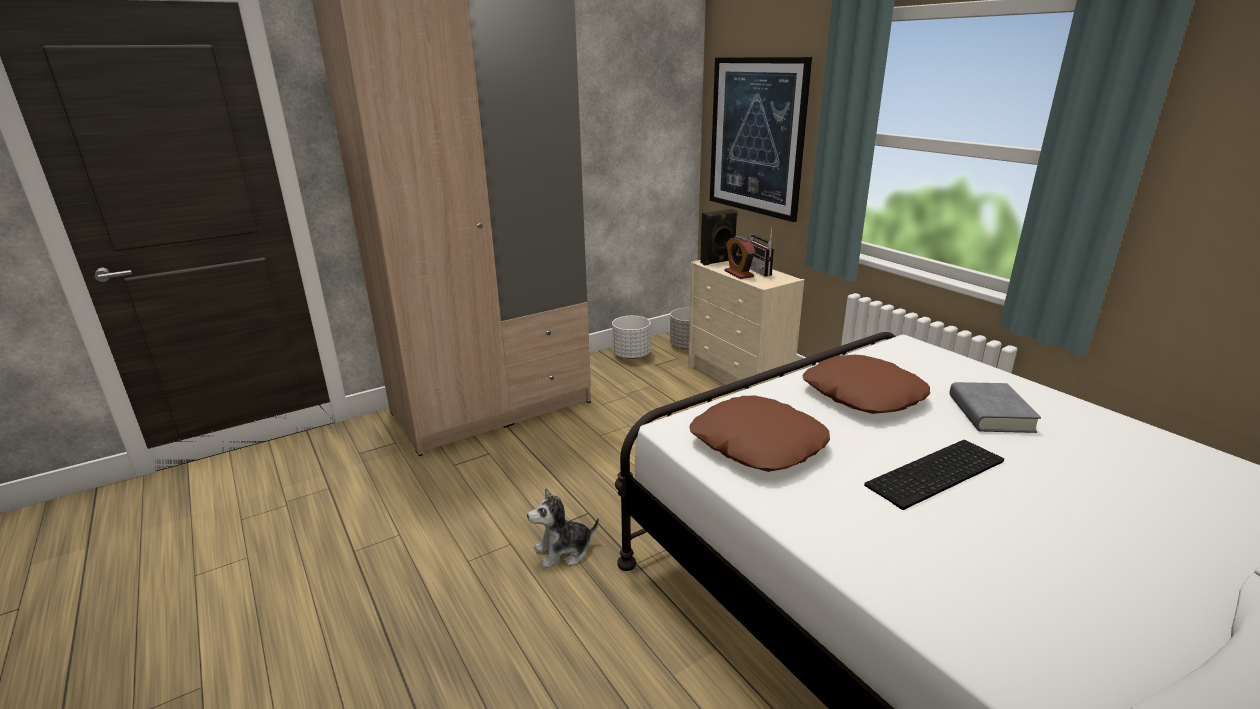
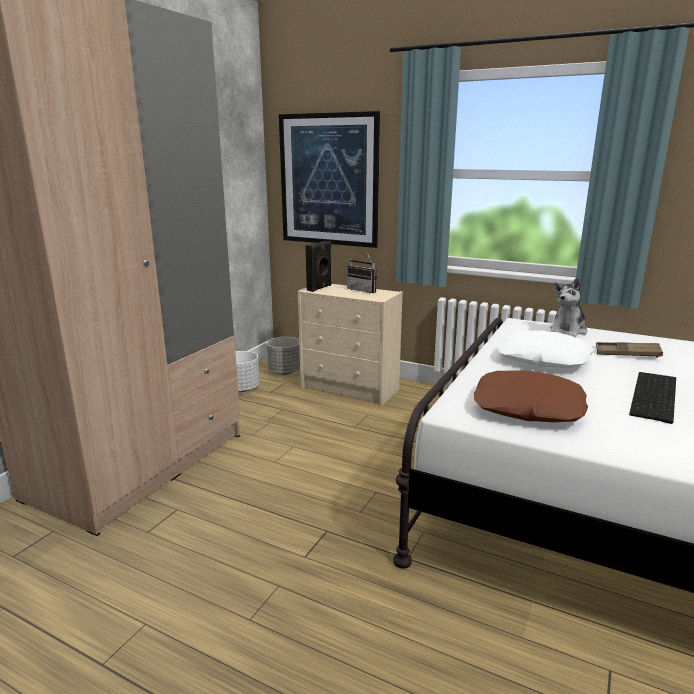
camera: 30 degrees left, 5 degrees down
(563, 551) = (336, 573): plush toy -> plush toy (568, 331)
(738, 274) = (349, 294): alarm clock -> none
(862, 395) = (543, 359): brown pillow -> white pillow
(990, 413) = (627, 354): grey book -> brown tray

